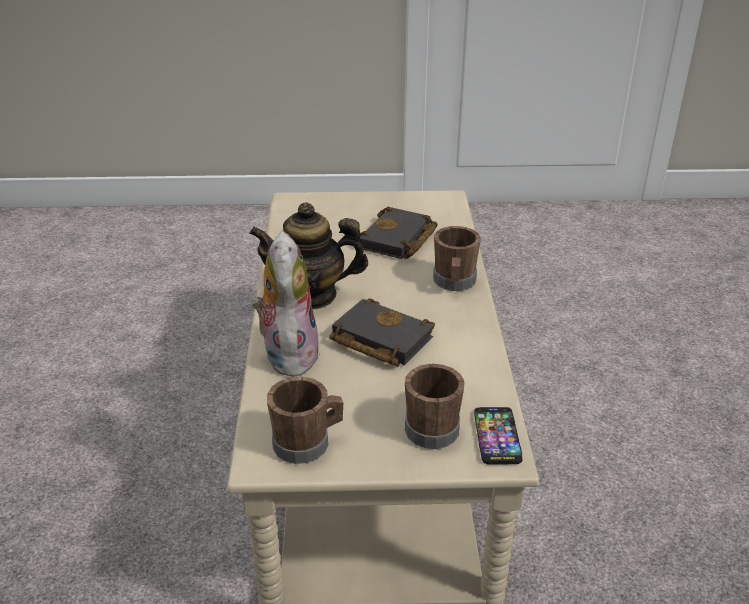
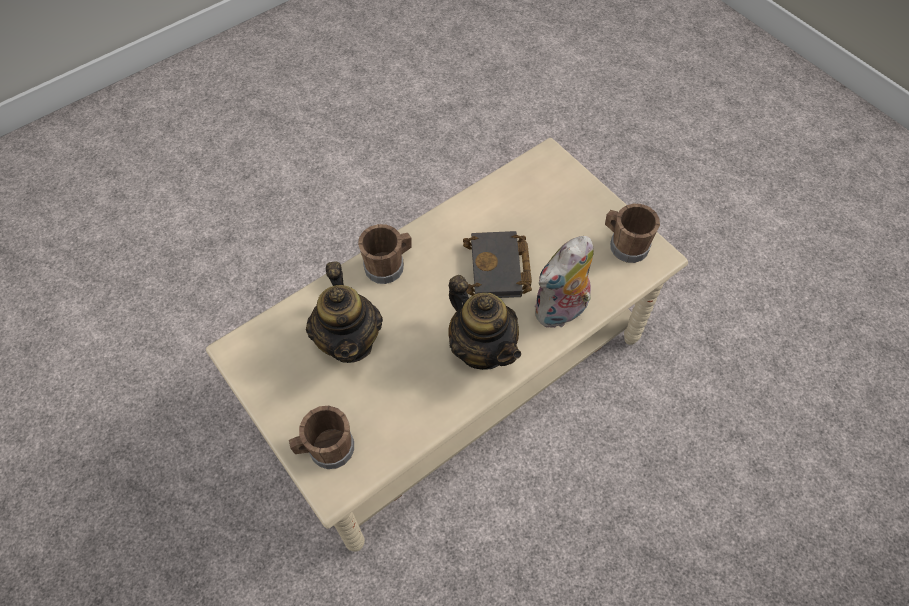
camera: 125 degrees left, 25 degrees up
(398, 240) = (350, 341): black book -> teapot
(434, 426) = (554, 196): brown mug -> brown mug (326, 449)
(497, 436) = (536, 165): phone -> none

